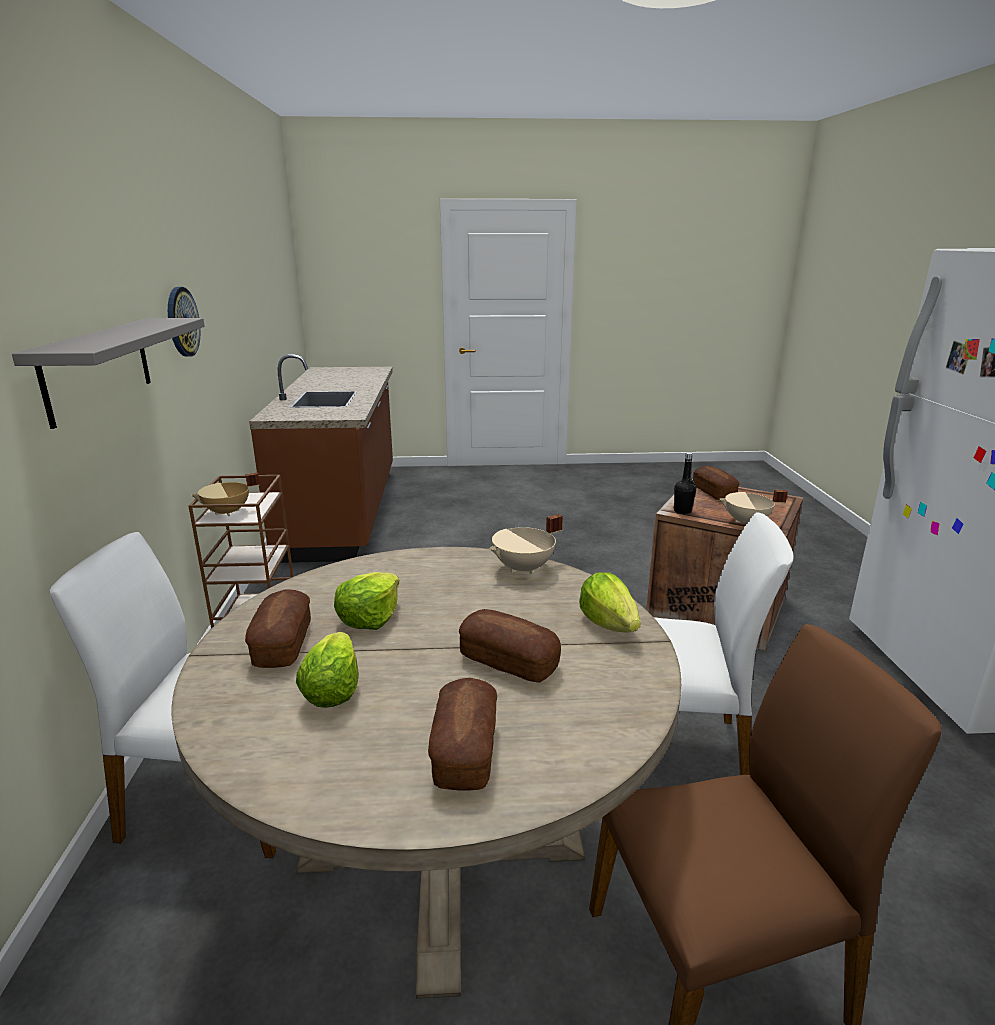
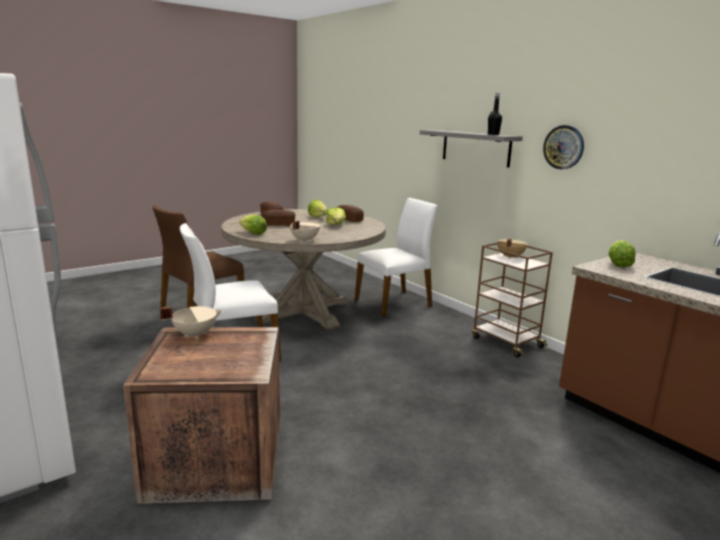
camera: 145 degrees right, 5 degrees down
(322, 414) = (618, 264): none -> lettuce
(682, 511) = (255, 333): black bottle -> black bottle (493, 134)
(713, 492) = (232, 365): bread -> none

